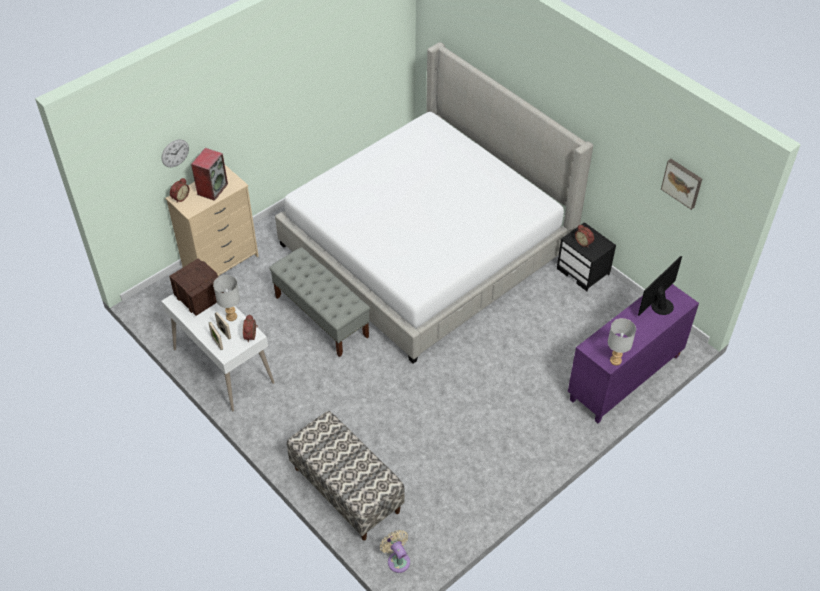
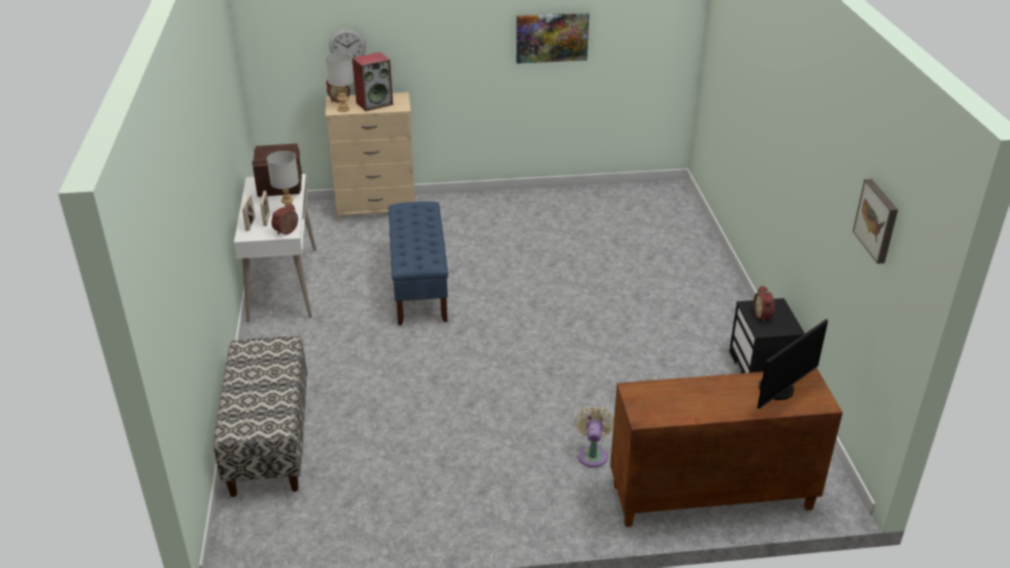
camera: 35 degrees right, 15 degrees down
(318, 76) = (552, 37): none -> picture
(322, 316) = (419, 286): grey bench -> blue bench
(397, 560) = (241, 535): beige fan -> beige fan (593, 454)
(426, 247) = (593, 274): bed -> none
(615, 361) = (653, 419): grey table lamp -> grey table lamp (343, 109)
(625, 379) = (710, 498): purple cabinet -> brown cabinet
(659, 305) = (779, 390): monitor -> monitor turned 150 degrees clockwise

